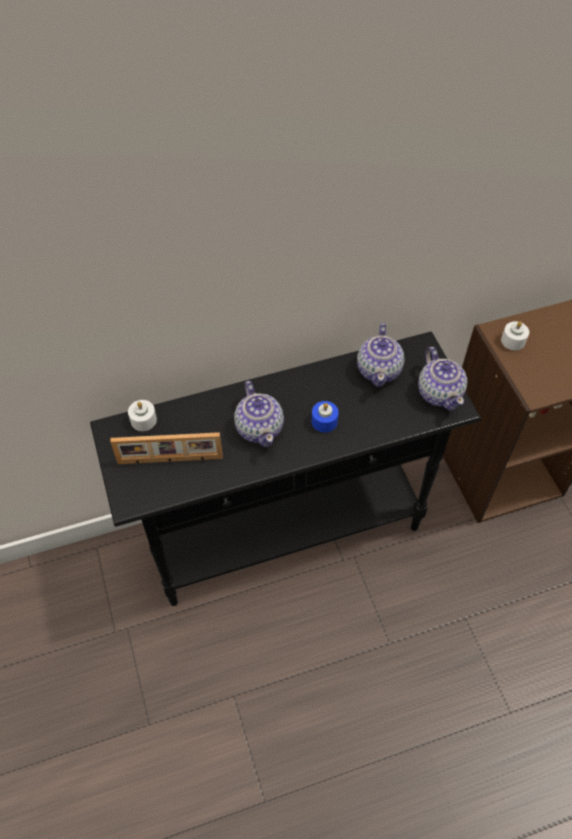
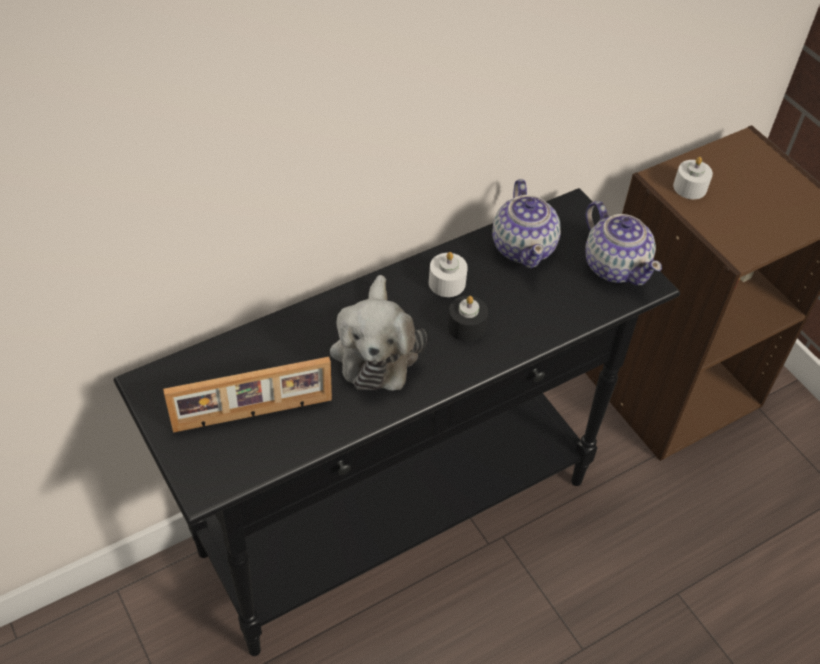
camera: 15 degrees left, 5 degrees down
(143, 420) = (197, 363): white candle -> white candle (447, 283)
(260, 428) = (375, 349): teapot -> plush toy
(324, 421) = (466, 326): blue candle -> black candle

